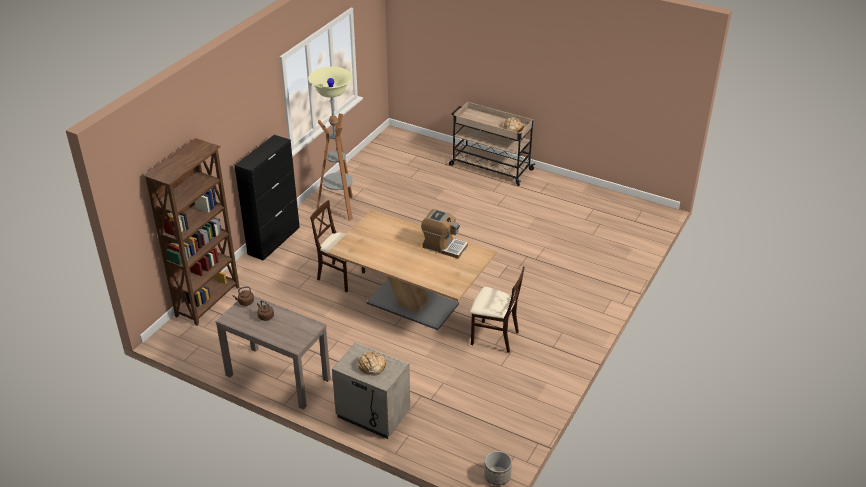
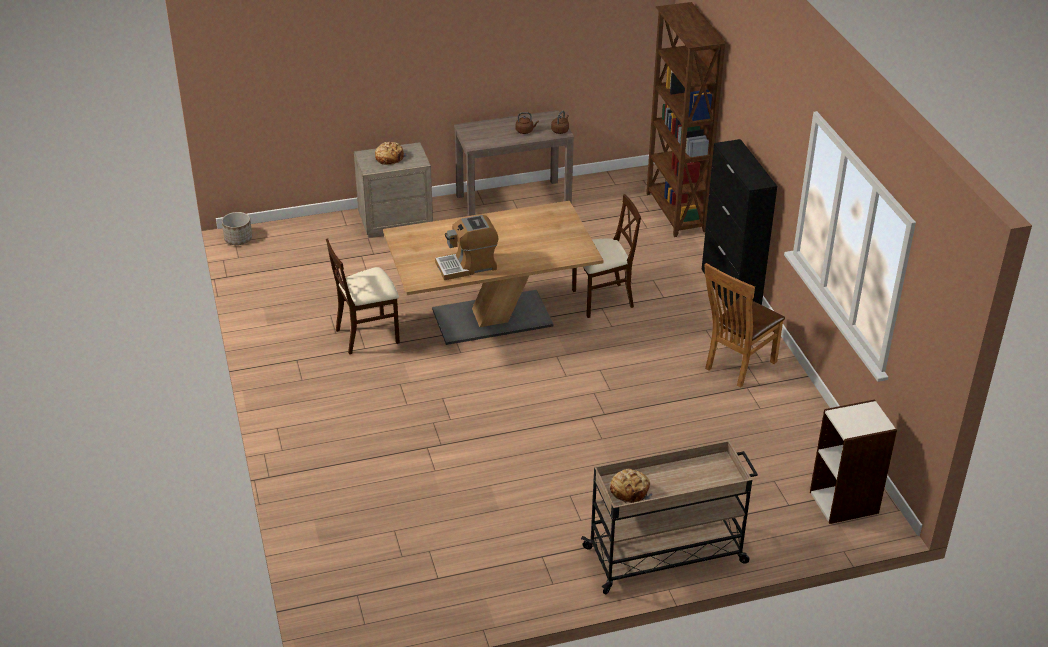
camera: 135 degrees right, 0 degrees up
(339, 208) = (736, 366): floor lamp -> brown chair
(394, 145) = (845, 502): none -> bookcase

